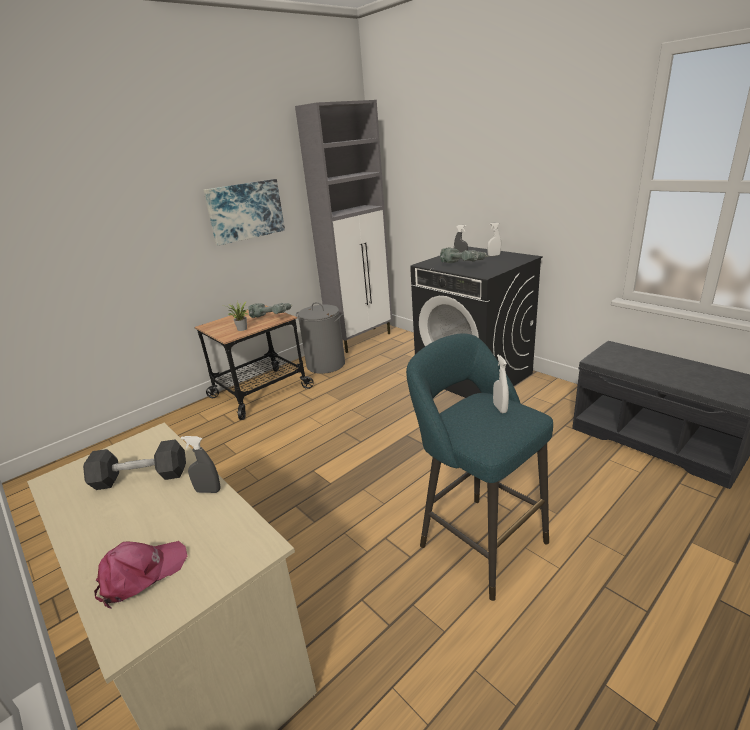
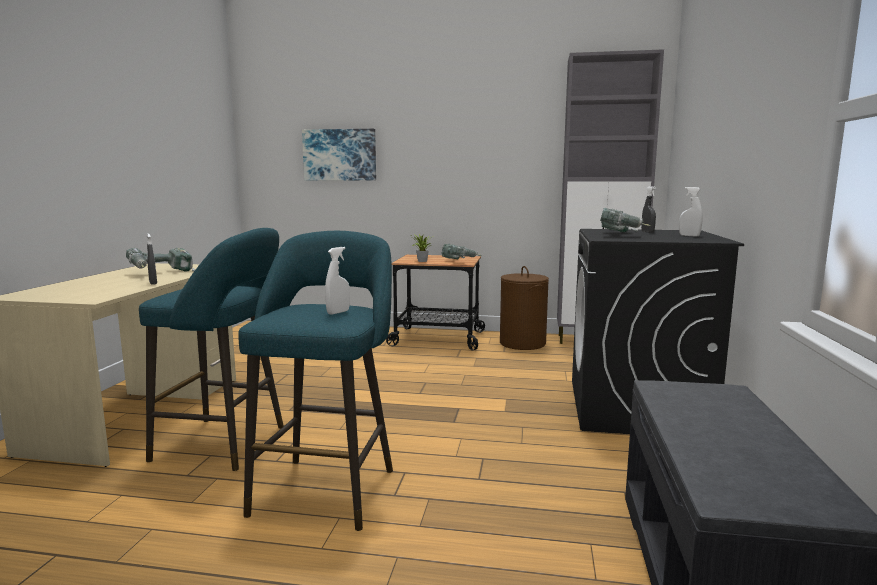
camera: 50 degrees right, 15 degrees down
(141, 477) = (162, 273): black dumbbell -> power drill
(141, 574) = (64, 289): pink cap -> none
(245, 211) = (487, 160): picture -> picture (340, 155)
(326, 365) = (522, 343): grey laundry basket -> brown laundry basket
(347, 582) = (226, 444): none -> turquoise stool

